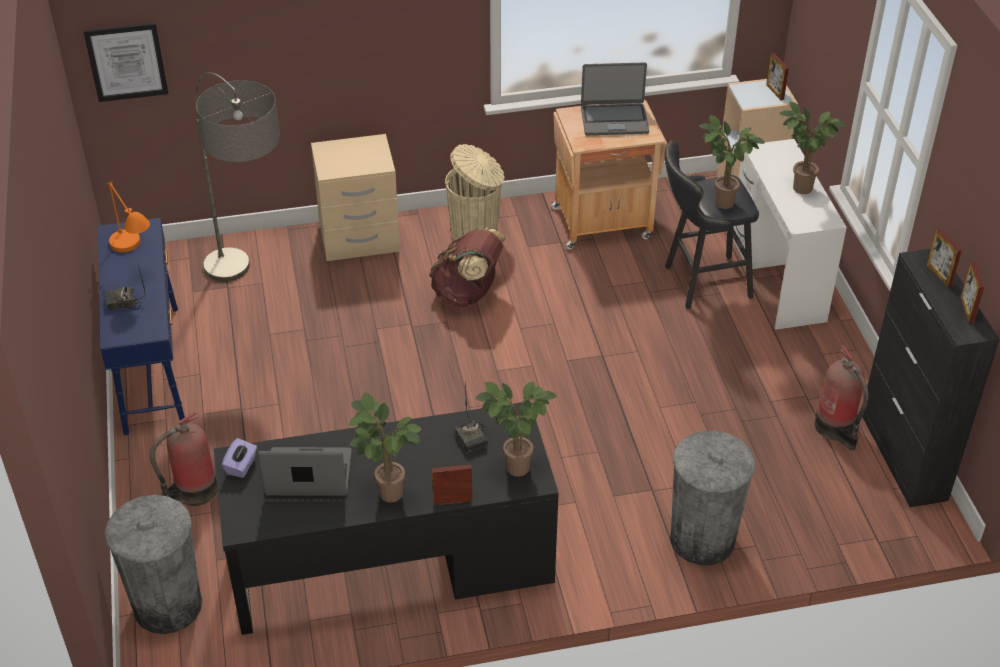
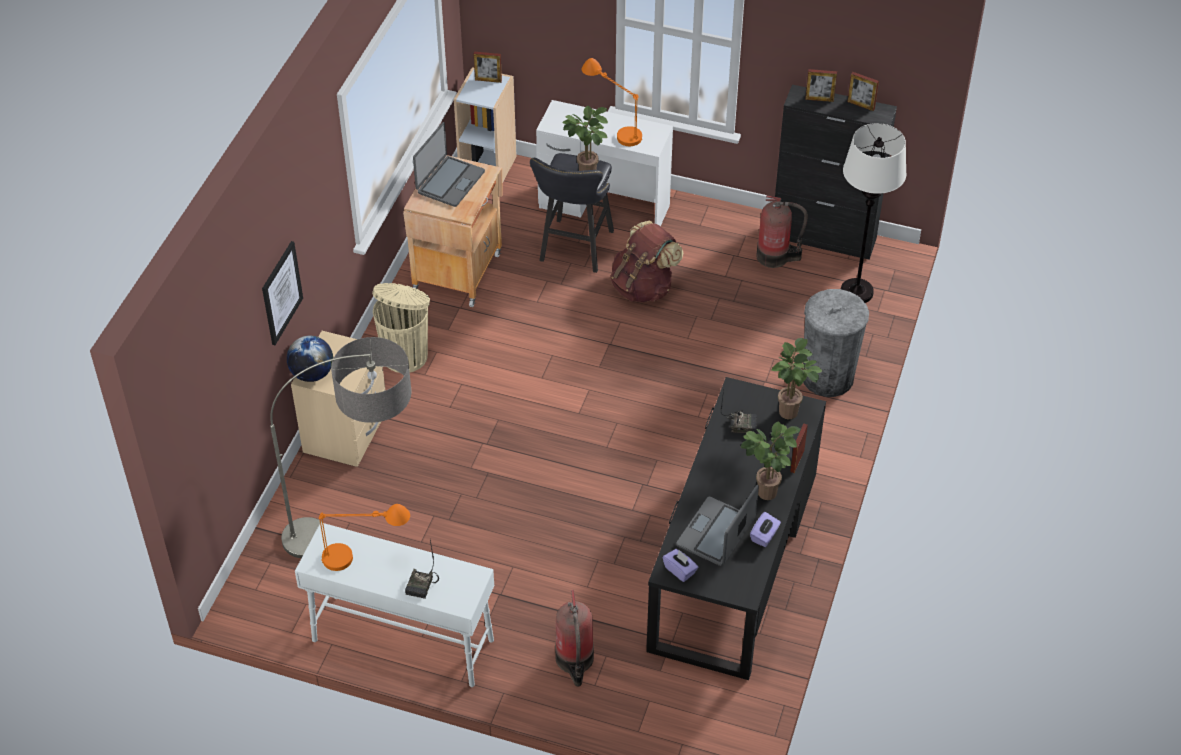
camera: 60 degrees left, 5 degrees up
(126, 61) = (195, 428): picture -> picture (281, 293)
(153, 369) = (403, 639): blue console table -> white console table
(168, 605) = (688, 719): grey trash can -> none
(328, 514) = (764, 536): none -> purple tissue box
(331, 149) = (312, 374): none -> globe
(468, 294) = (475, 392): brown backpack -> brown backpack (644, 287)
(799, 189) = (613, 127): potted plant -> orange table lamp
(850, 515) = (857, 292): none -> white floor lamp

